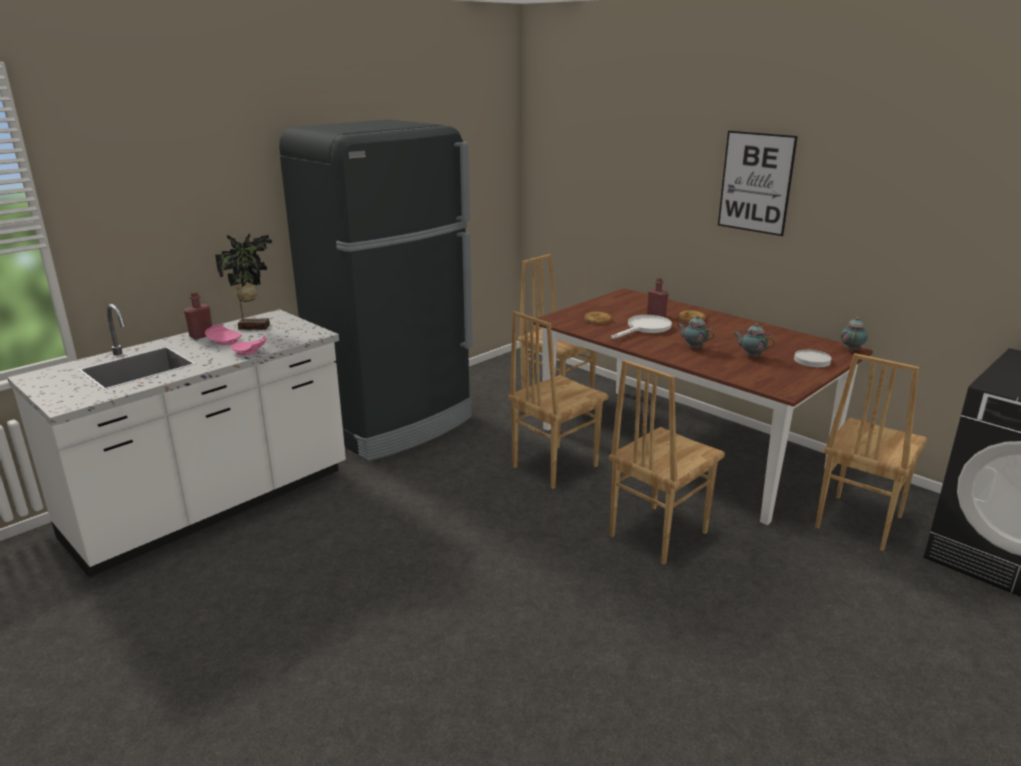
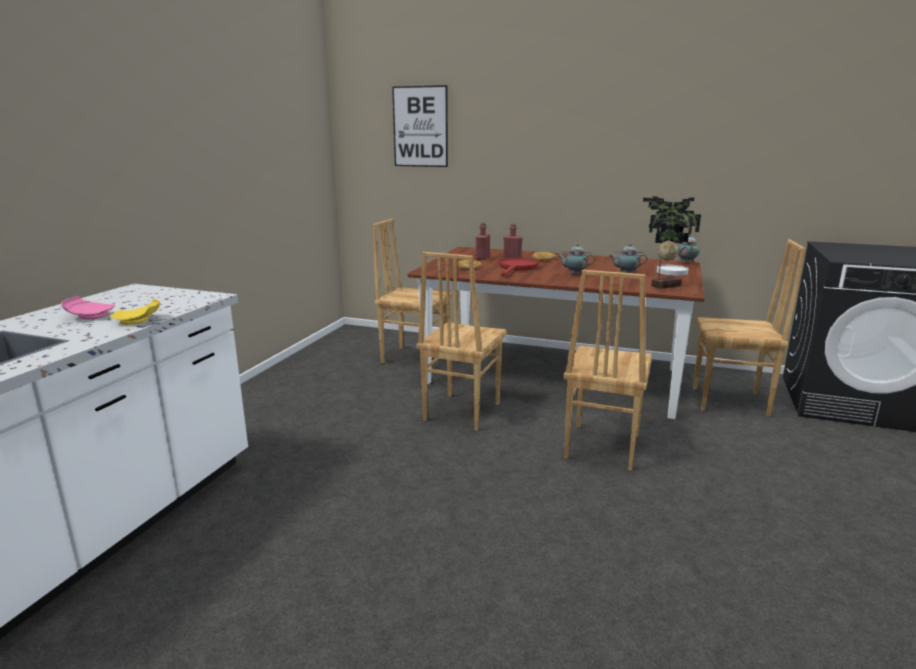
camera: 25 degrees left, 5 degrees down
(201, 336) = (48, 315): red bottle -> red bottle (482, 258)
(249, 352) = (138, 321): pink plate -> yellow plate
(254, 326) = (117, 300): potted plant -> potted plant (663, 285)
(395, 424) = (269, 406): black fridge -> none
(645, 329) = (517, 268): white frying pan -> red frying pan
(756, 182) = (579, 135): picture -> picture (420, 127)
(856, 522) = (731, 402): brown chair -> brown chair turned 90 degrees counterclockwise

